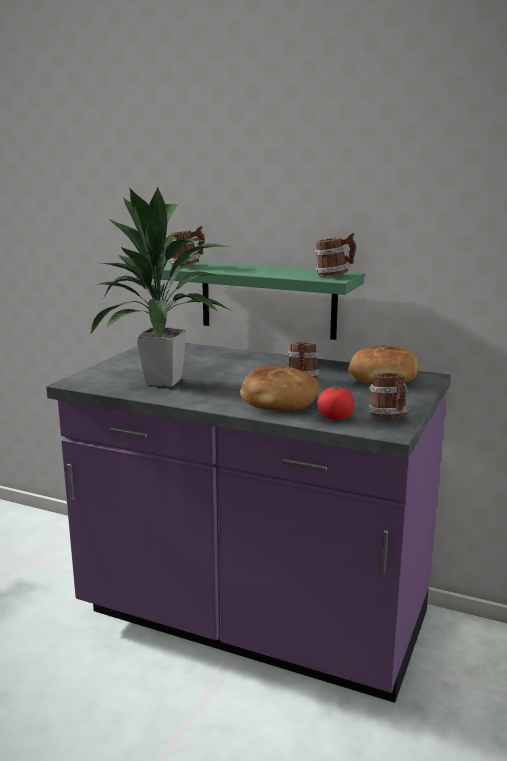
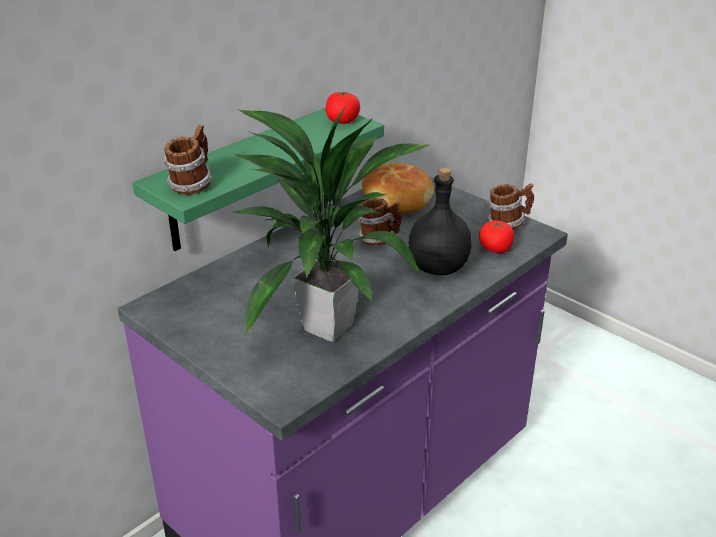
camera: 70 degrees left, 15 degrees up
(278, 401) = (439, 268): bread -> black bottle
(334, 275) = (342, 121): mug -> tomato

